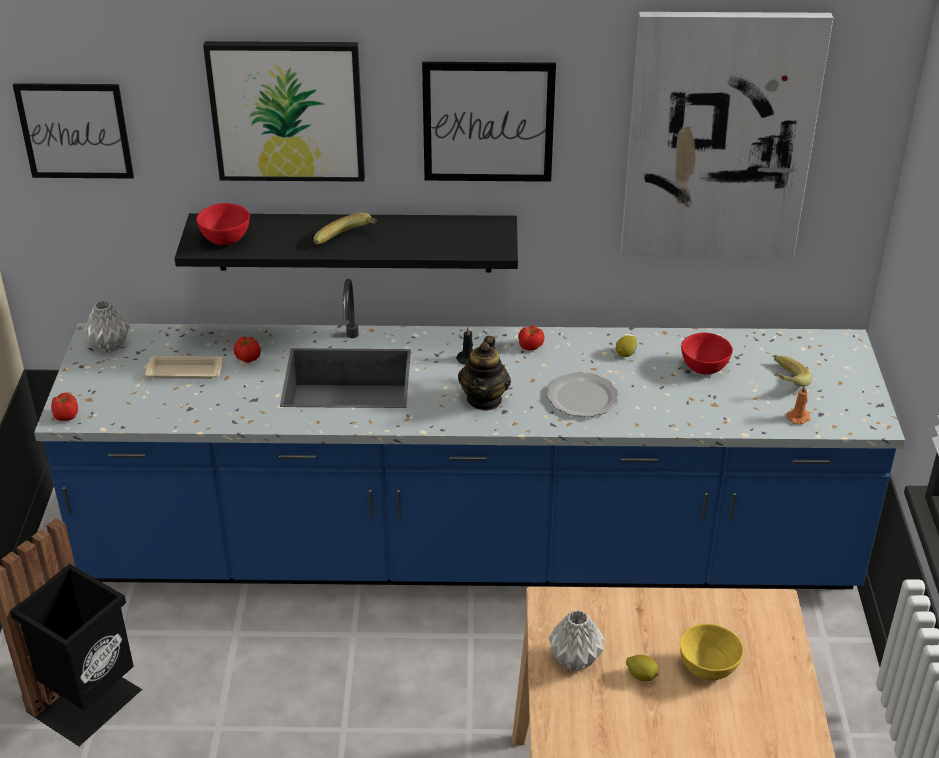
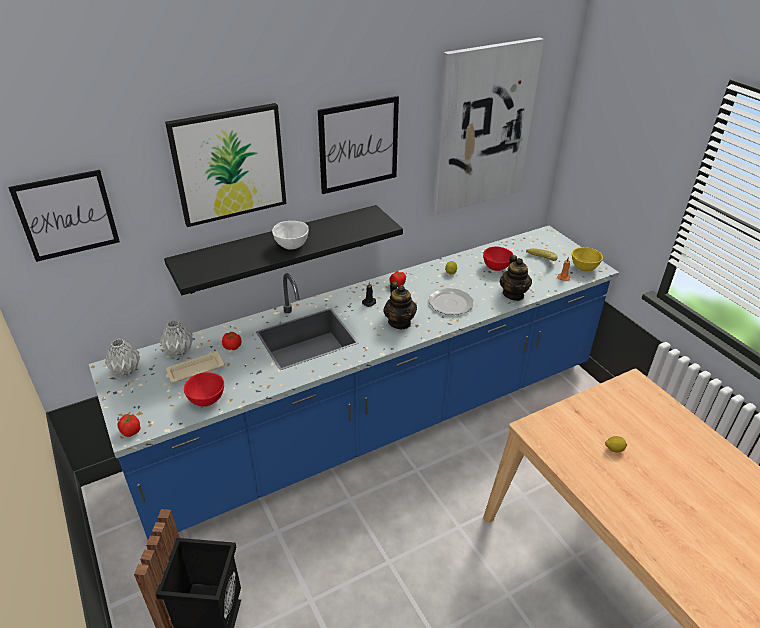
camera: 30 degrees left, 0 degrees up
(226, 240) = (208, 268): red bowl -> red bowl (207, 400)
(348, 242) = (291, 246): banana -> white bowl
(574, 660) = (573, 456): grey vase -> grey vase (179, 351)
(690, 416) = (513, 294): none -> teapot
(707, 668) = (639, 430): yellow bowl -> yellow bowl (583, 268)

